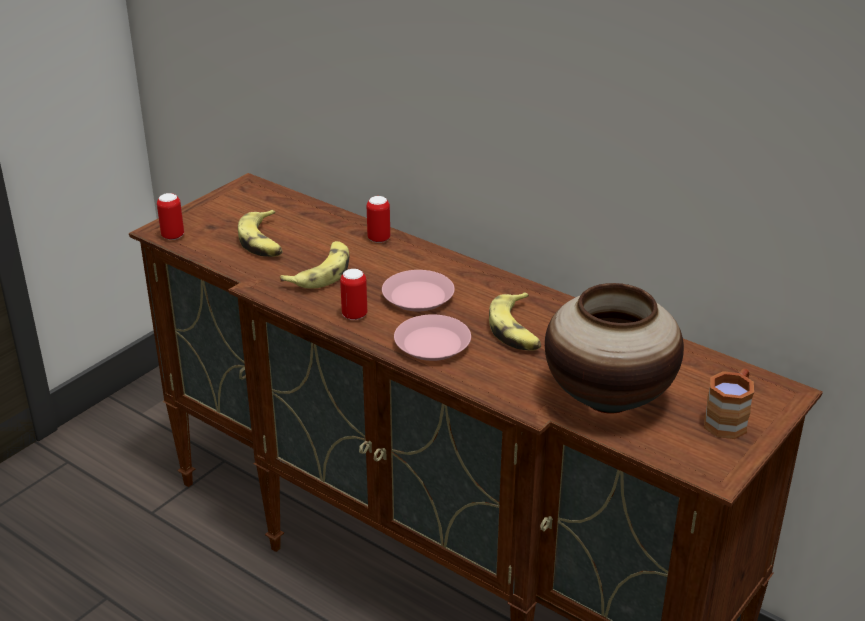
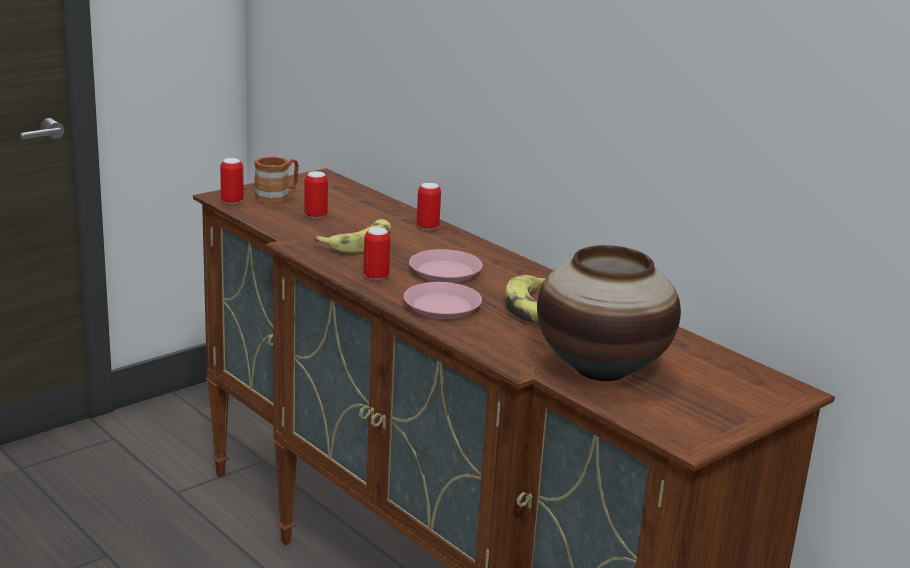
camera: 10 degrees right, 10 degrees down
(264, 242) = (315, 216): banana -> can
(729, 419) = (722, 403): brown mug -> brown mug (278, 196)

